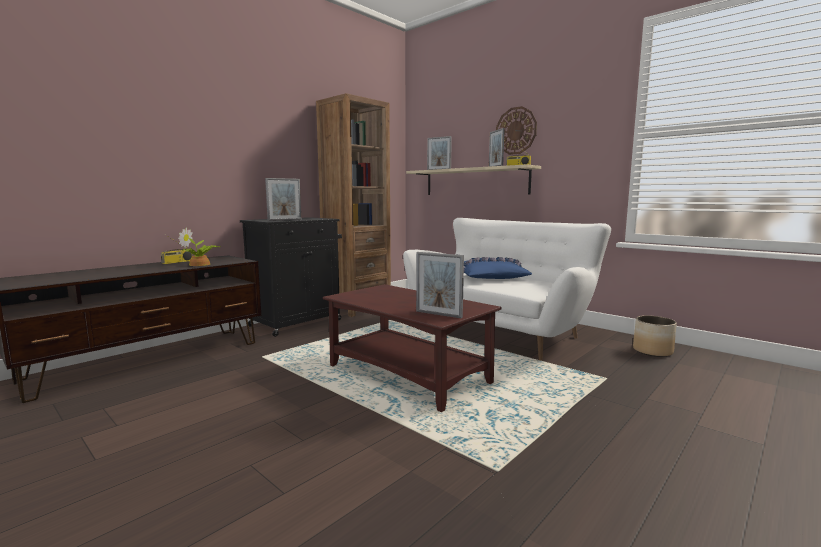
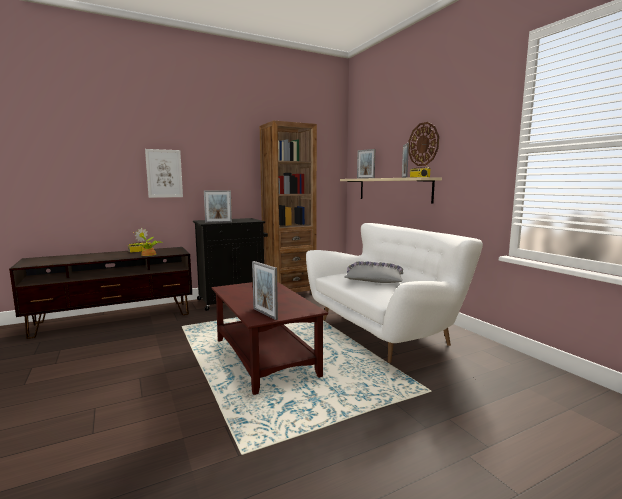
camera: 20 degrees right, 0 degrees up
(201, 155) = (164, 173): none -> picture
(491, 277) = (375, 280): blue pillow -> grey pillow
(653, 351) = (515, 371): planter -> none

